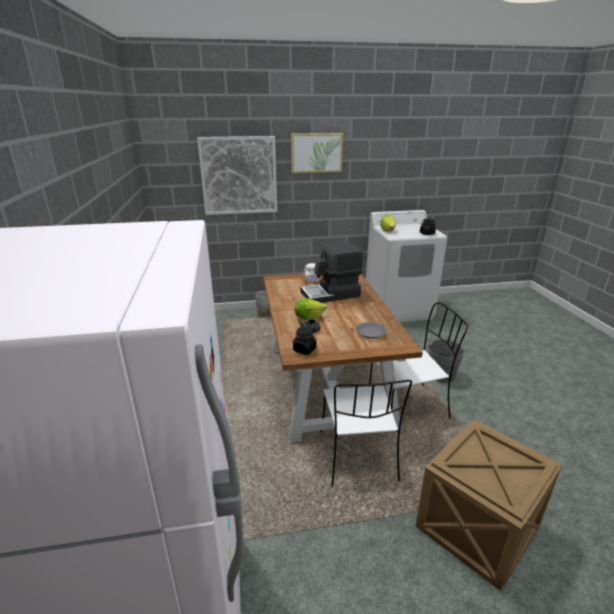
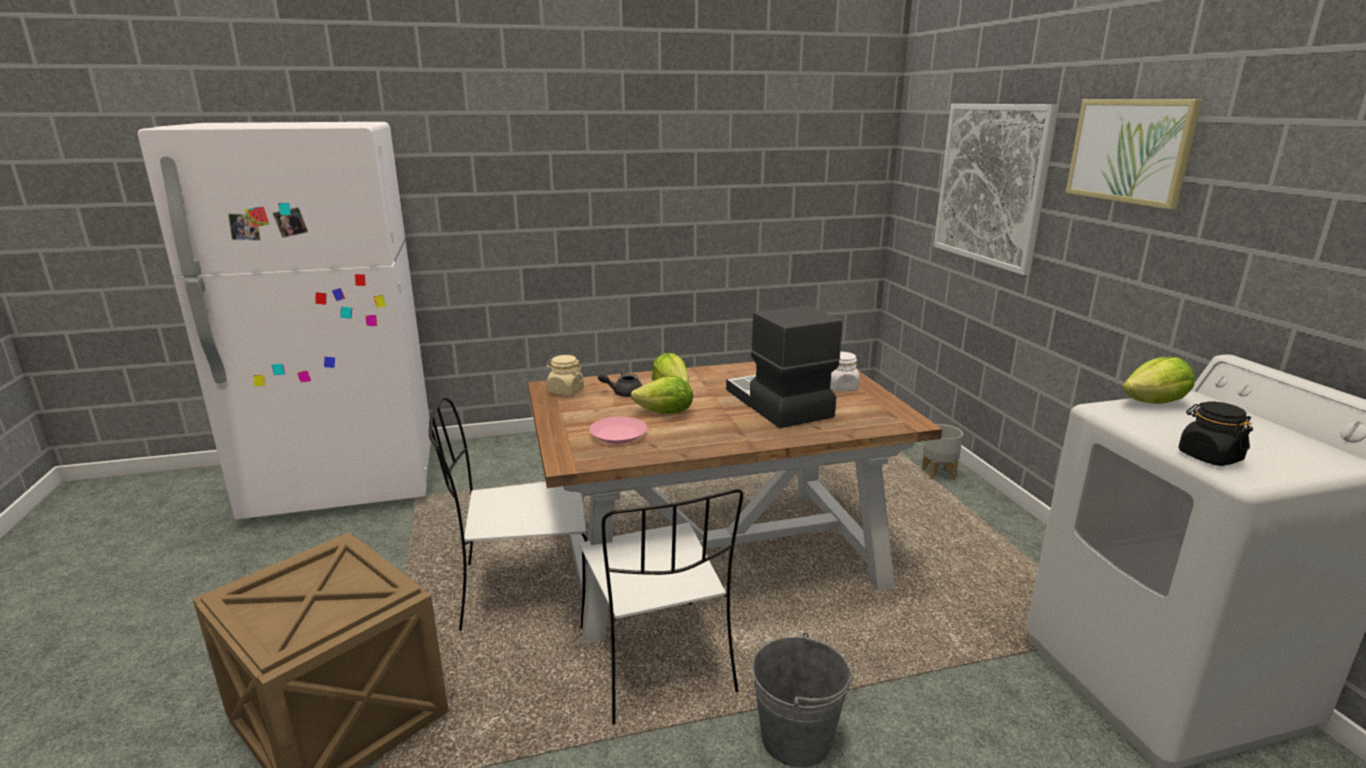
camera: 85 degrees right, 5 degrees down
(304, 350) = (565, 391): black jar -> beige jar
(342, 320) = (665, 413): none -> lettuce
(371, 333) = (618, 435): grey plate -> pink plate

